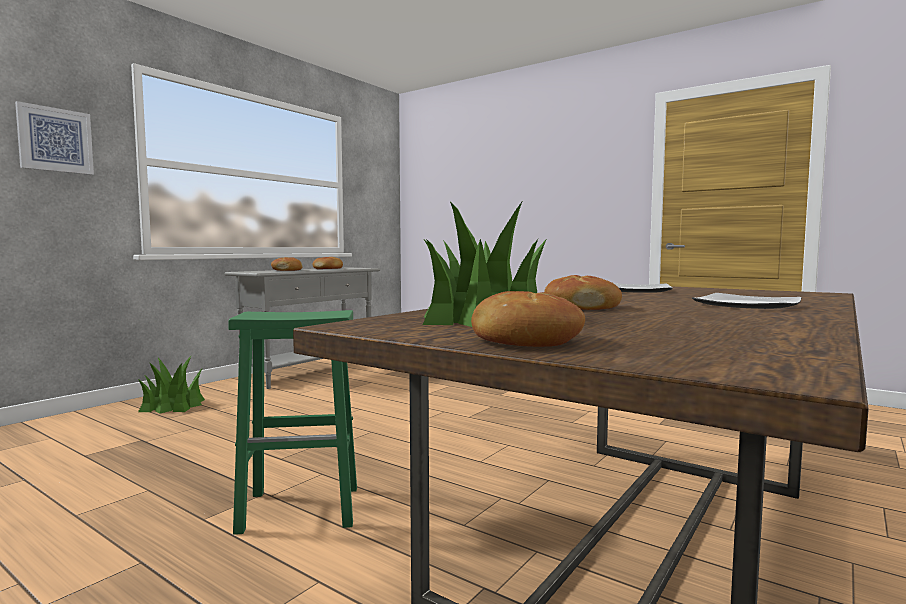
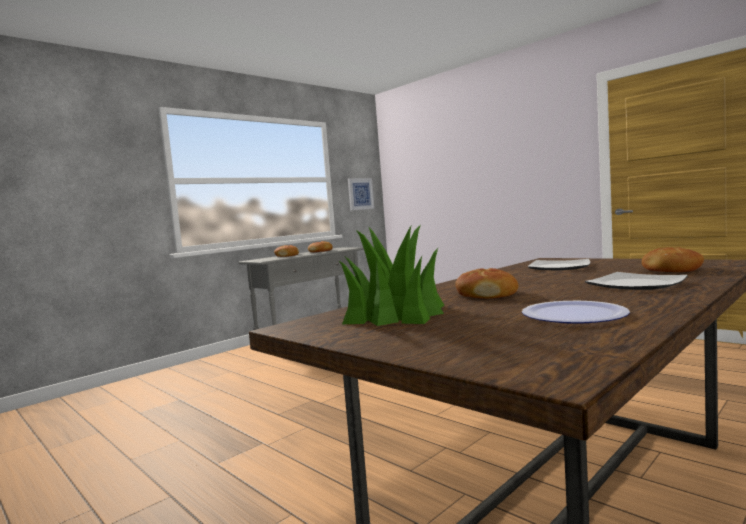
camera: 10 degrees right, 0 degrees up
(55, 140) = (108, 174): picture -> picture (360, 194)
(173, 405) = (204, 370): potted plant -> none
(302, 509) = (288, 456): green stool -> none
(525, 340) = (402, 341): bread -> bread (671, 270)
(714, 325) = (574, 315): none -> plate

